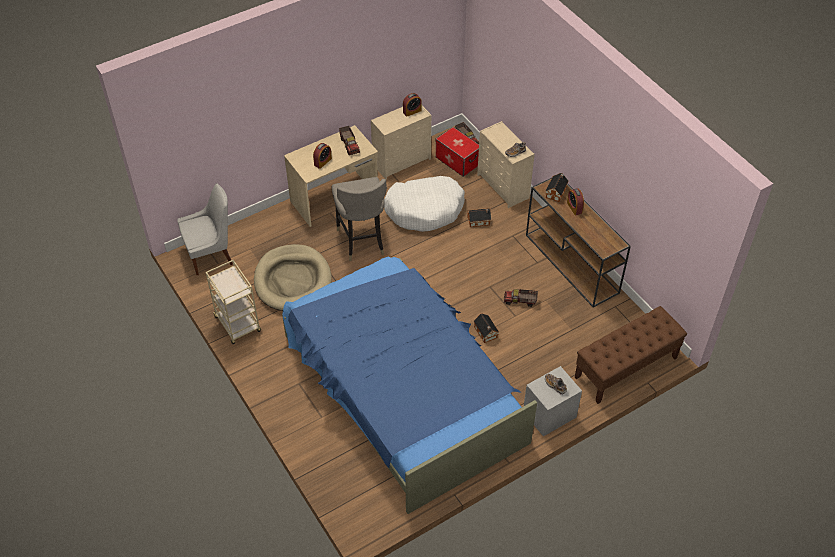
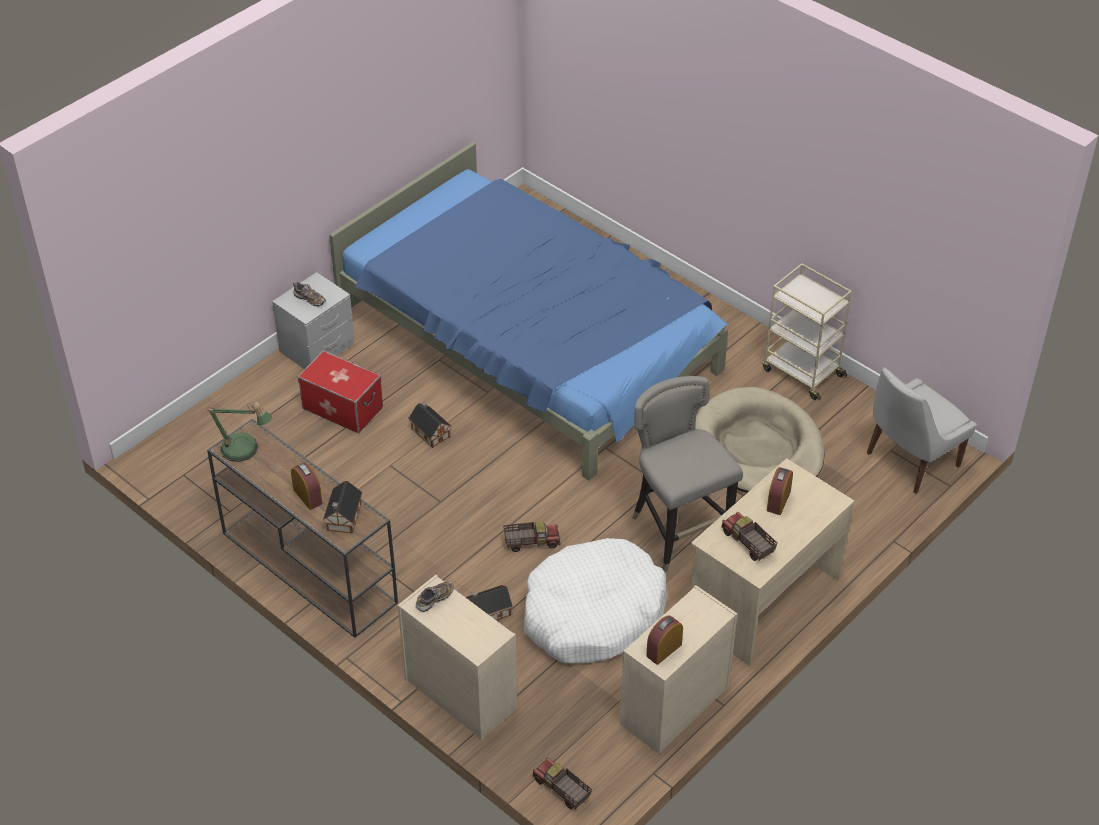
camera: 165 degrees right, 5 degrees down
(458, 161) = (564, 733): storage box -> storage box (342, 408)
(520, 301) = (386, 488): toy truck -> toy truck (531, 542)
(608, 240) = (244, 451): none -> table lamp
(625, 368) = (211, 425): brown bench -> none

